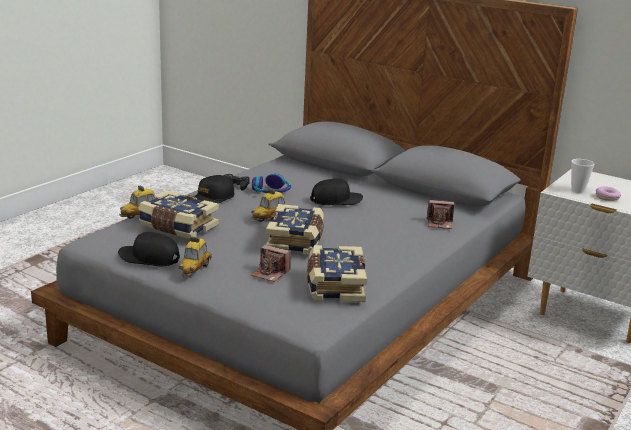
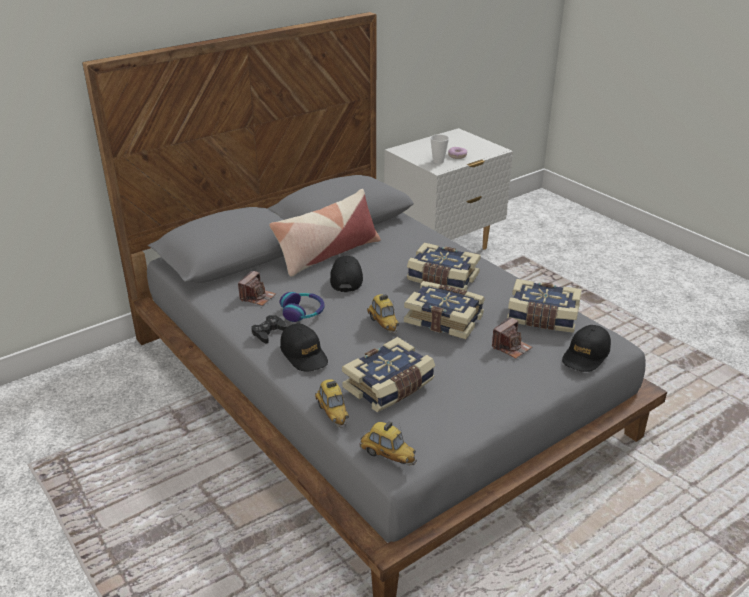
camera: 70 degrees left, 10 degrees up
(149, 258) = (460, 419): black cap -> black cap (586, 355)
(195, 269) = (494, 391): toy car -> toy car (388, 455)
(370, 236) = (442, 279): none -> book
(375, 191) = (328, 254): none -> pillow
(440, 223) = (421, 241): camera -> camera (257, 297)

